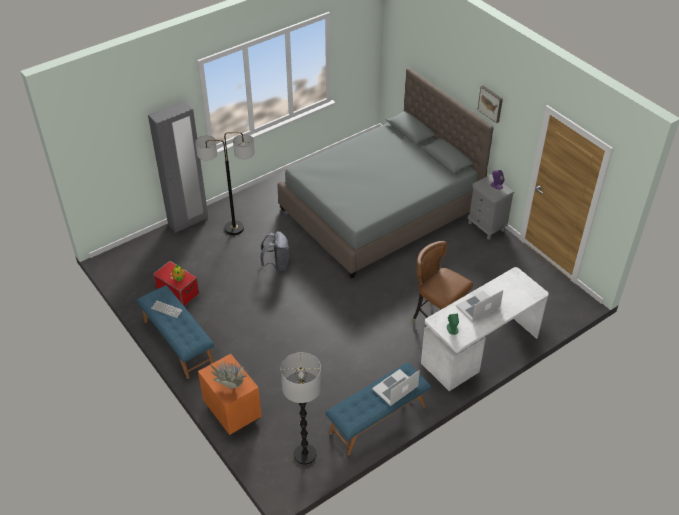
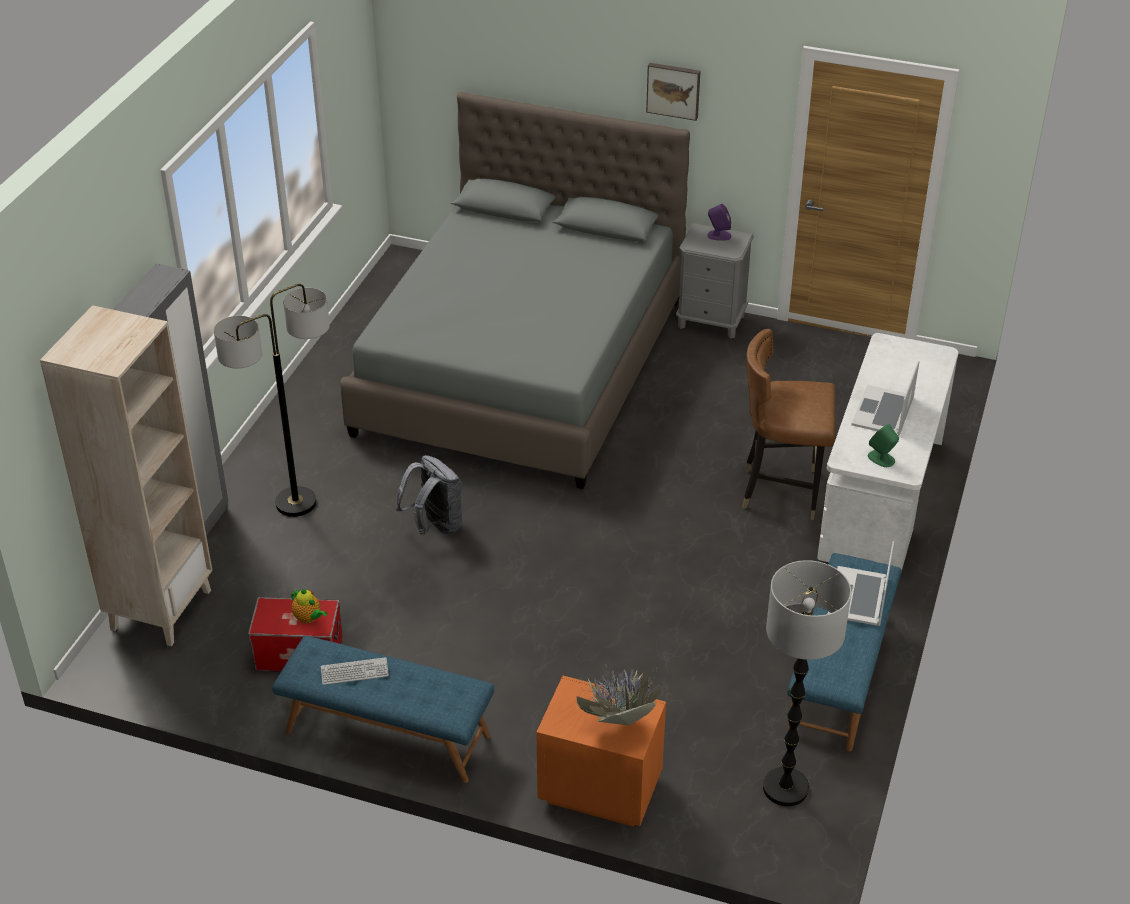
camera: 35 degrees left, 5 degrees down
(147, 248) = (161, 609): none -> beige bookcase

